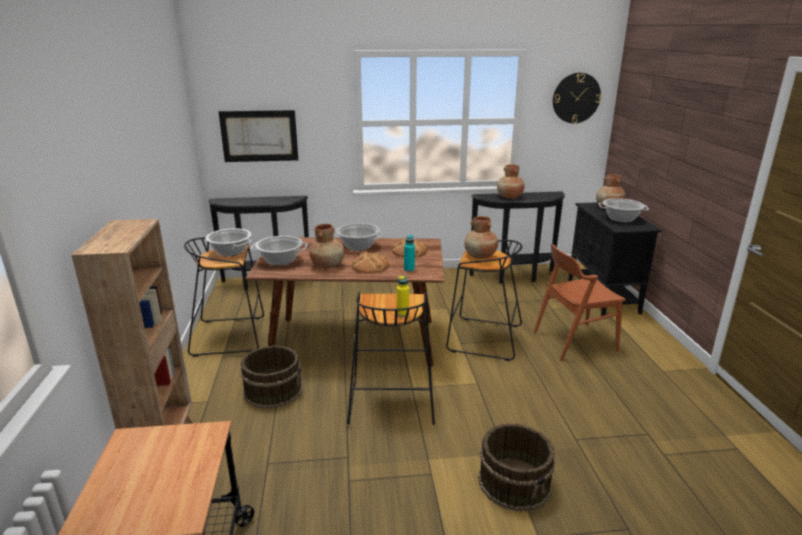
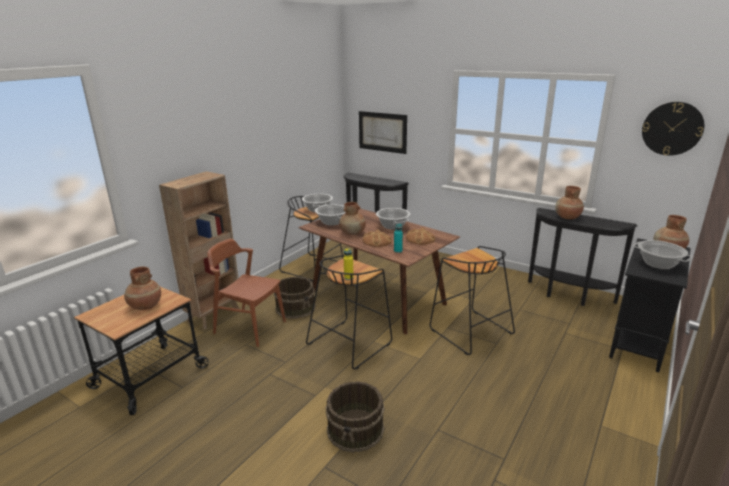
camera: 40 degrees right, 0 degrees up
(480, 256) = (470, 258): brown vase -> brown vase (145, 306)
(574, 341) = (547, 365): brown chair -> brown chair (249, 327)

